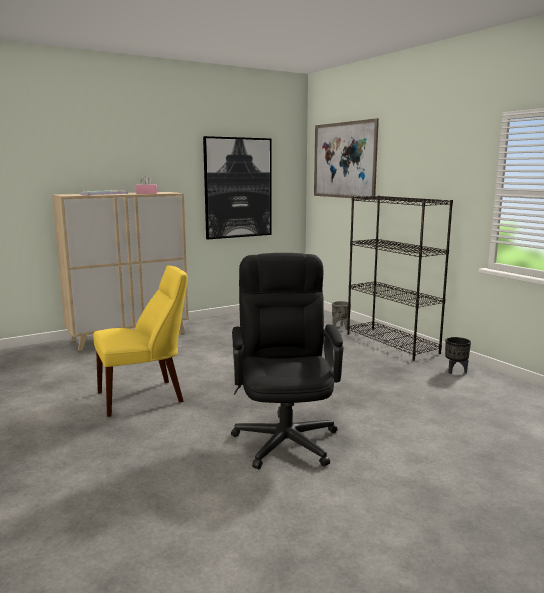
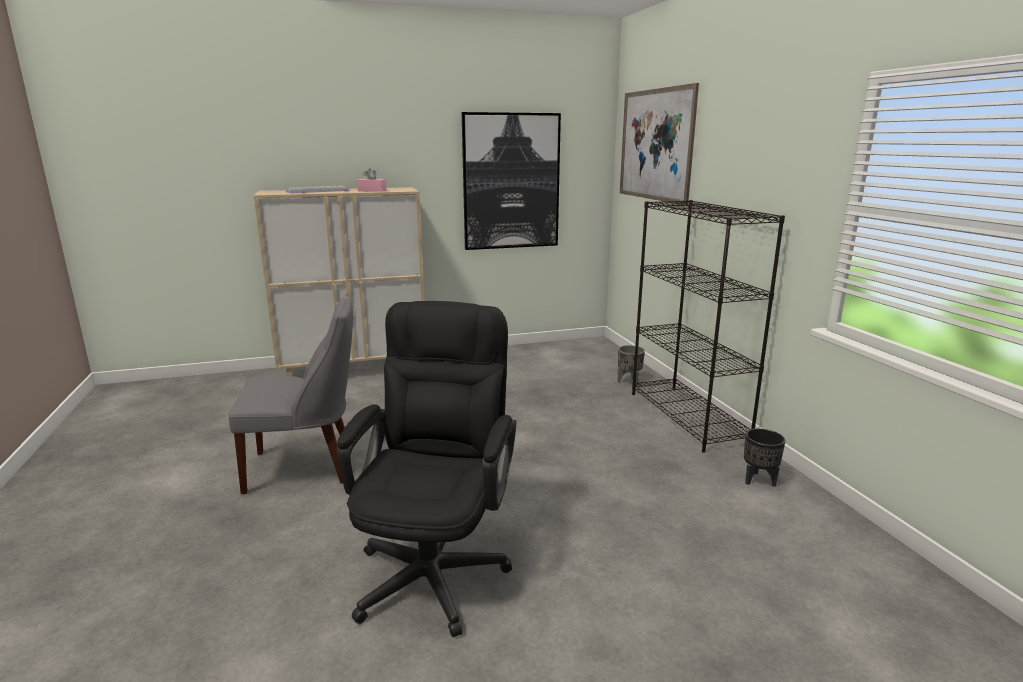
camera: 15 degrees right, 5 degrees up
(144, 396) = (306, 467): yellow chair -> grey chair

